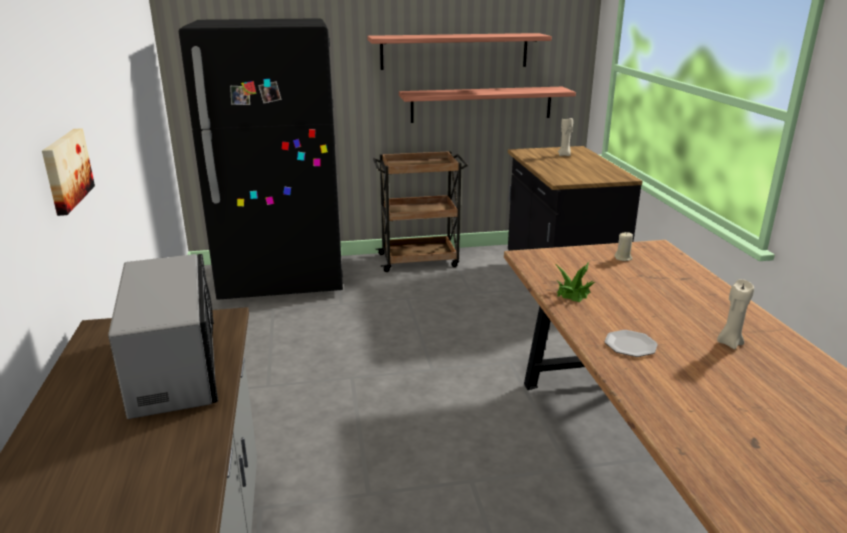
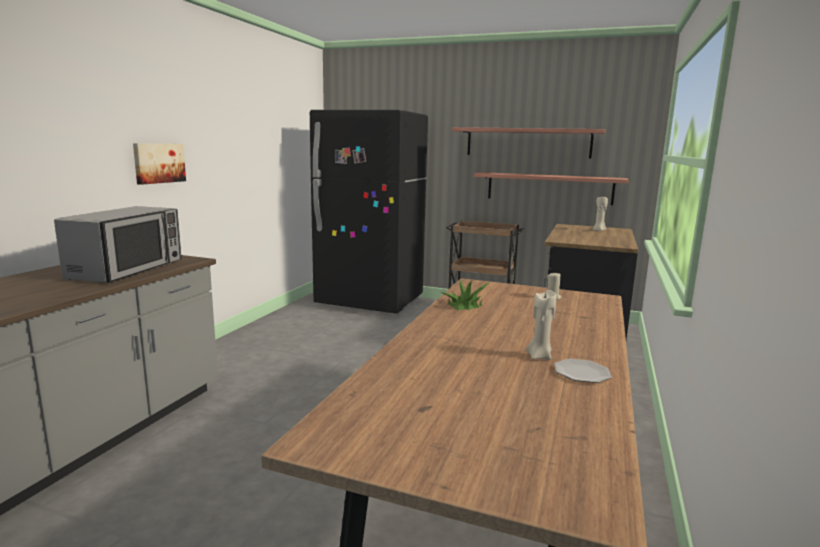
camera: 30 degrees right, 10 degrees down
(630, 345) = (446, 337): plate -> plate (582, 373)

